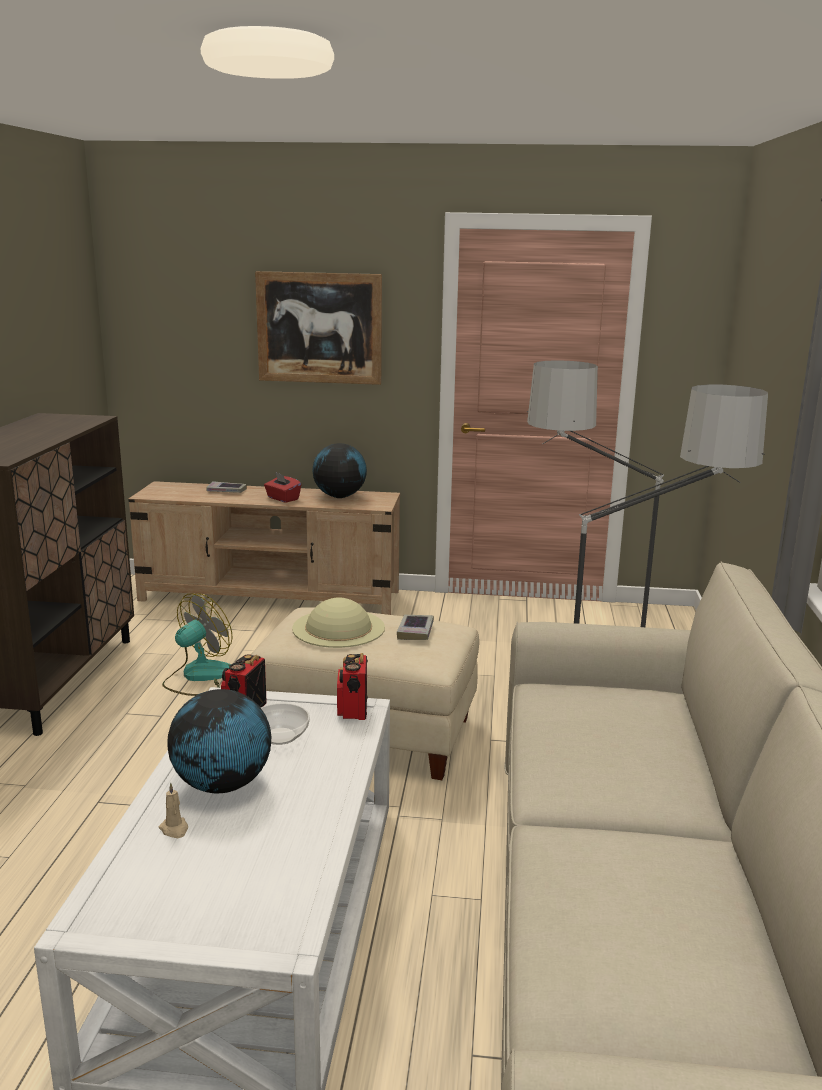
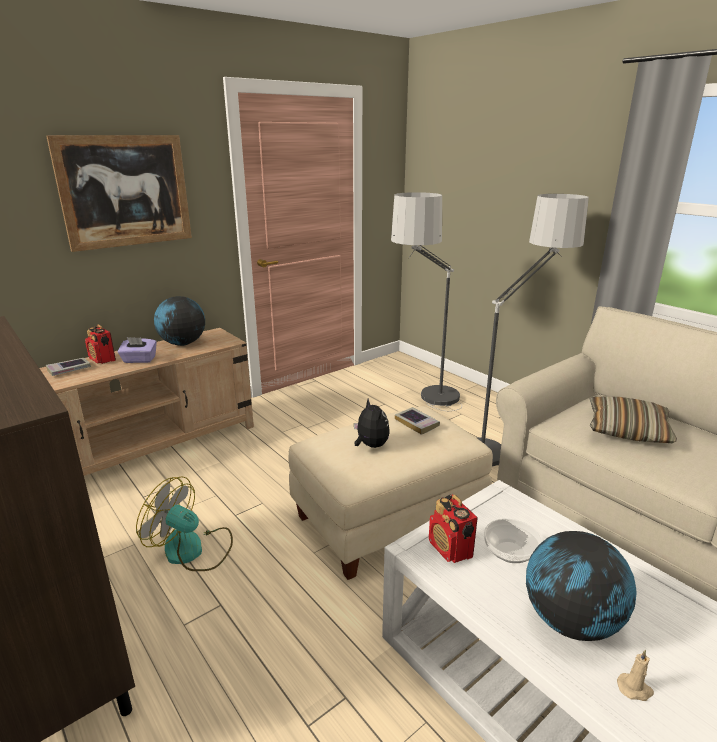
camera: 45 degrees left, 5 degrees up
(198, 677) = (192, 550): fan -> fan turned 60 degrees counterclockwise
(282, 499) = (139, 360): red tissue box -> purple tissue box
(338, 628) = (370, 445): beige hat -> plush toy
(352, 710) = (502, 501): radio -> radio (102, 359)
(601, 723) = (627, 429): none -> pillow

